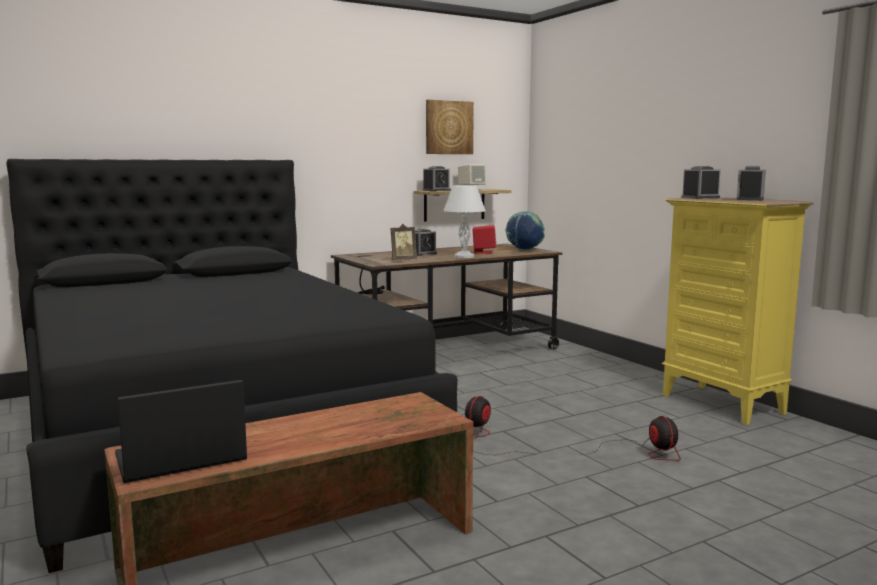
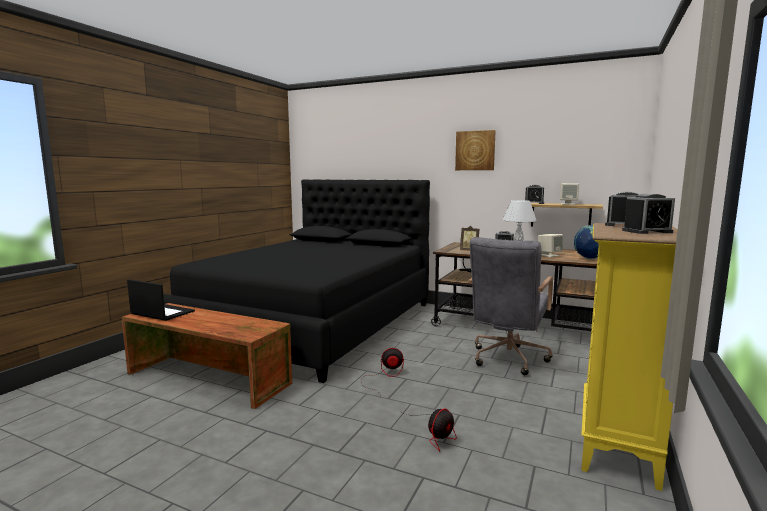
camera: 55 degrees right, 0 degrees up
(448, 127) = (559, 154): picture -> picture (475, 150)
(483, 252) = (549, 255): red speaker -> beige speaker
(524, 382) = (507, 361): none -> grey office chair

